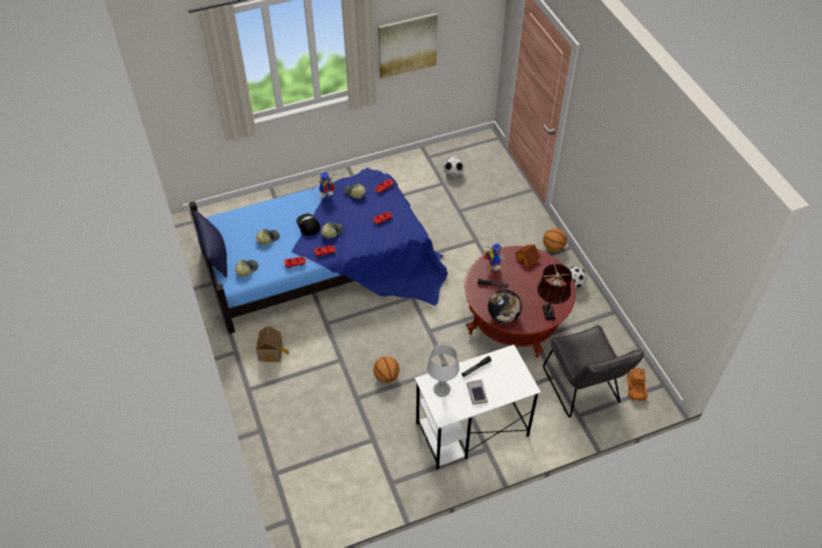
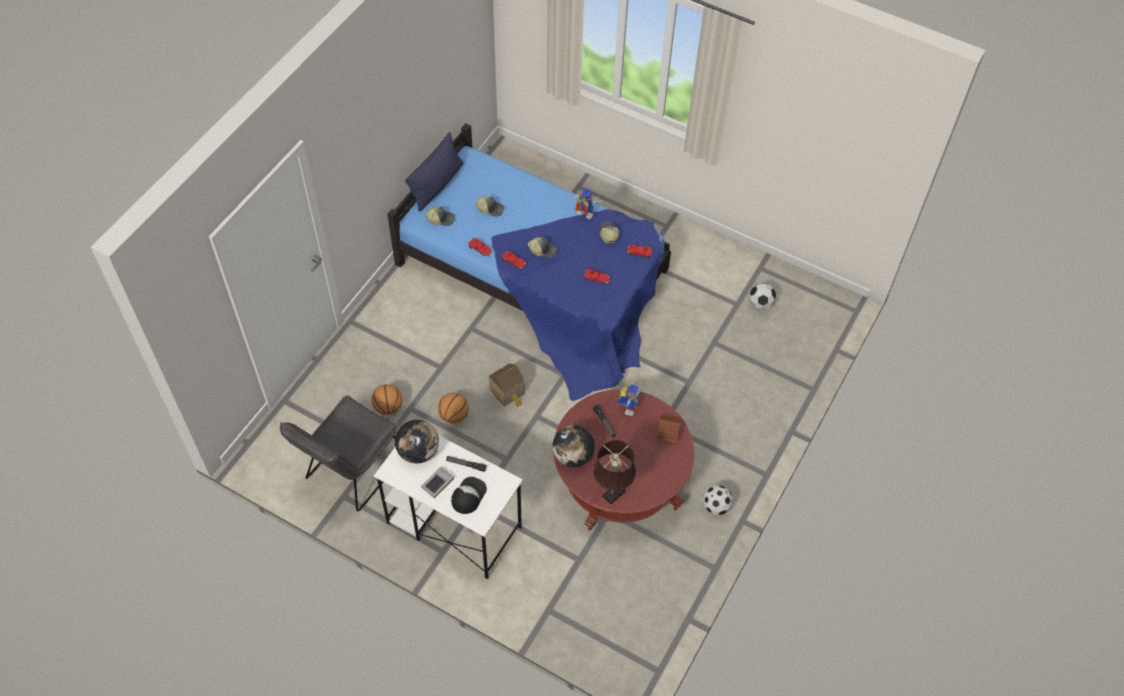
camera: 50 degrees right, 5 degrees up
(272, 352) = (403, 310): toy house -> toy house (508, 392)
(308, 225) = (534, 226): cap -> cap (468, 495)
(407, 45) = (776, 127): picture -> none
(442, 389) = (418, 452): grey table lamp -> globe
(553, 247) = (748, 457): basketball -> basketball (388, 407)
(583, 389) = (584, 596): grey chair -> grey chair (350, 472)
(635, 386) = (632, 643): toy truck -> none

